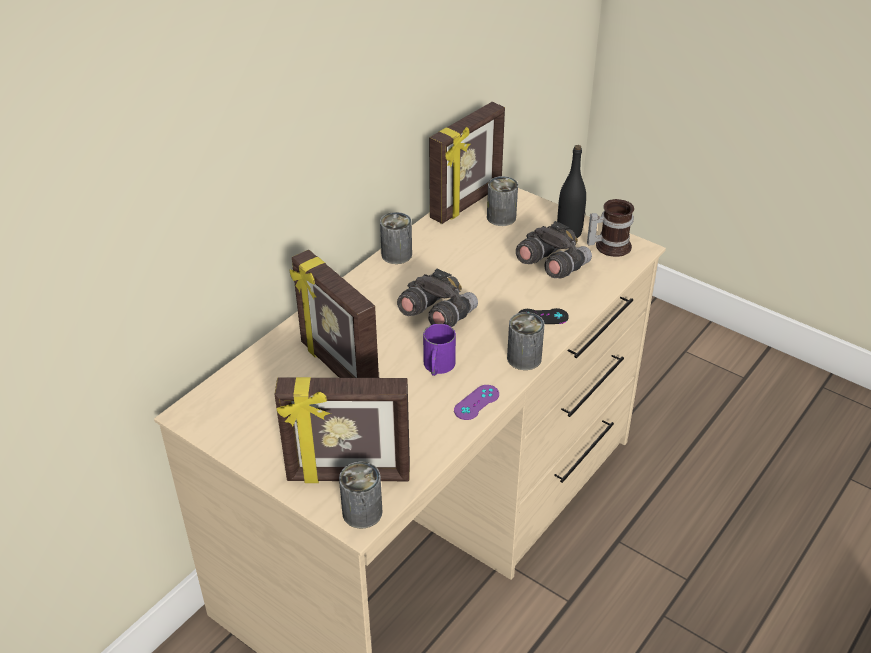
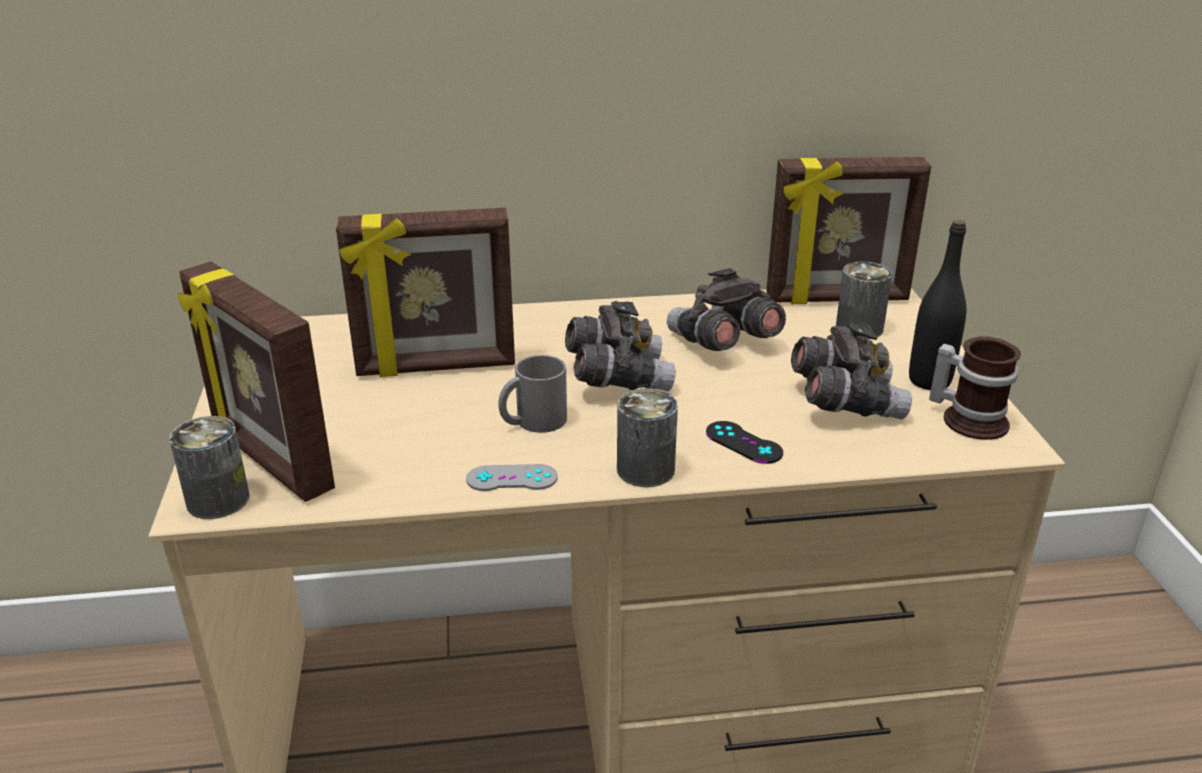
camera: 45 degrees right, 10 degrees down
(337, 368) = (436, 367): picture frame -> picture frame turned 105 degrees counterclockwise
(396, 254) = (672, 307): can -> none
(437, 367) = (532, 422): purple mug -> grey mug
(454, 264) = (722, 343): none -> grey binoculars
(476, 402) = (512, 478): purple game controller -> grey game controller

